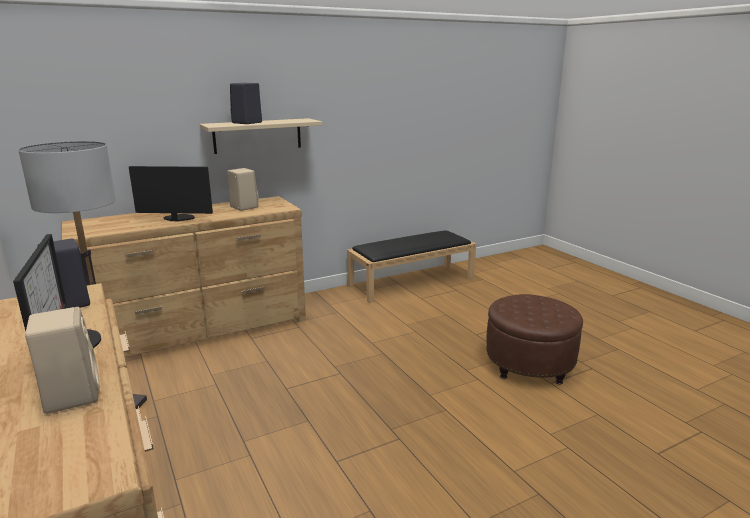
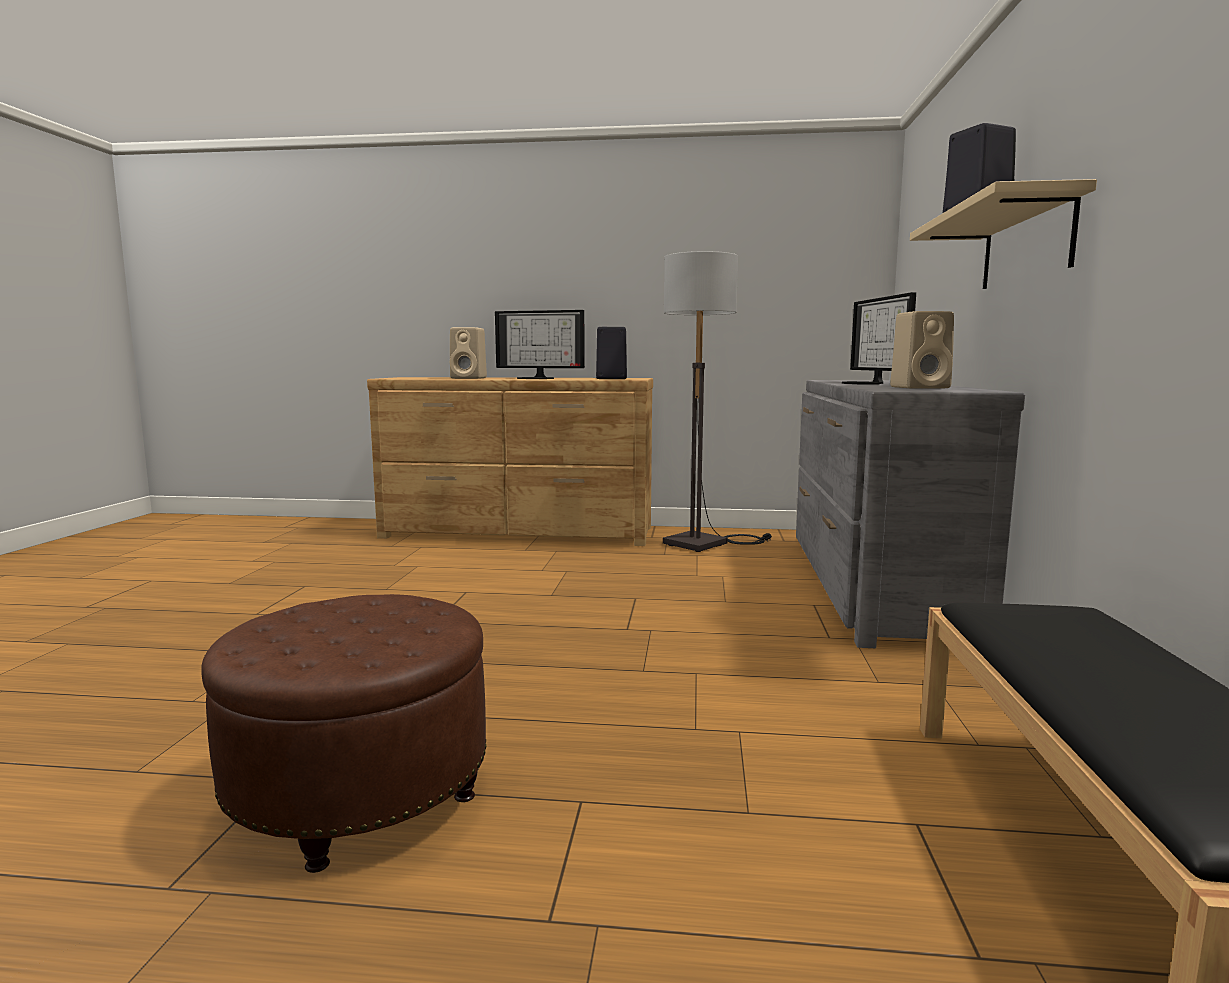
camera: 125 degrees right, 10 degrees down
(177, 219) = (866, 383): monitor -> monitor turned 135 degrees clockwise
(201, 330) = (873, 585): brown dresser -> grey dresser

